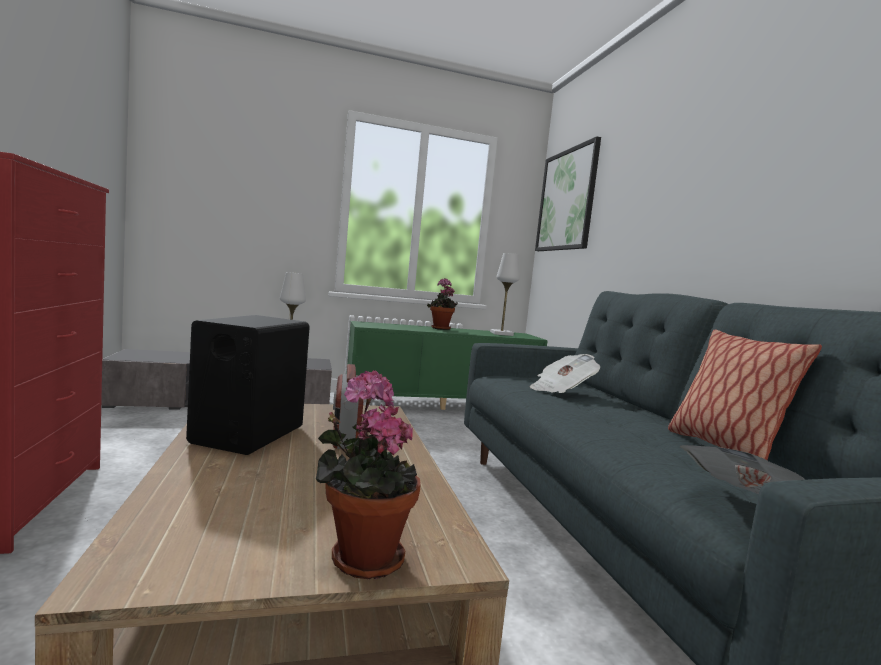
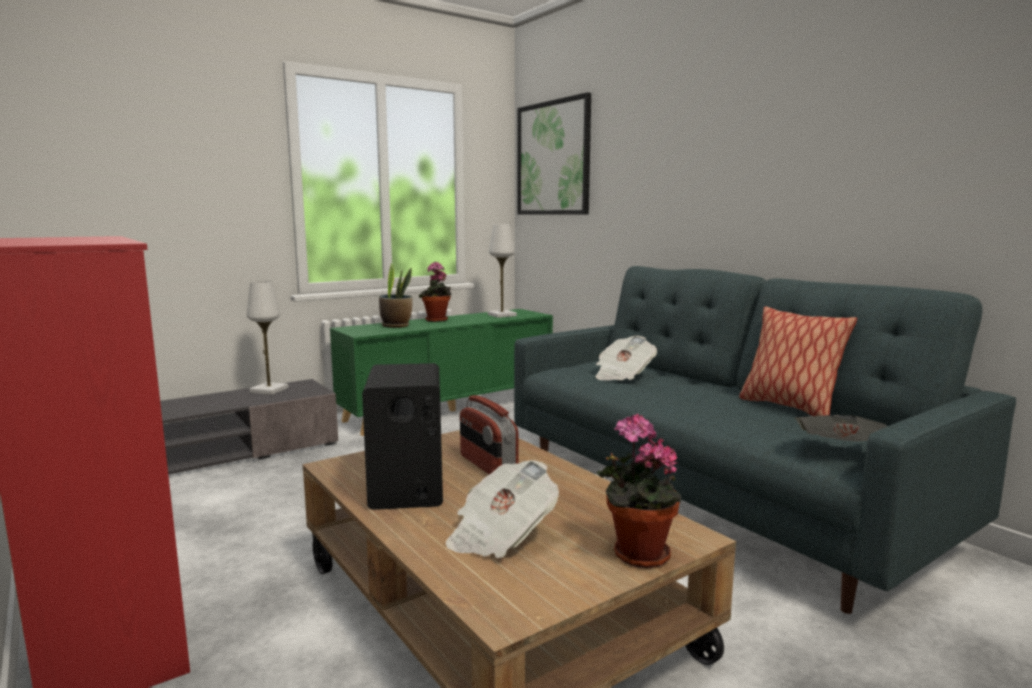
camera: 20 degrees left, 5 degrees up
(255, 495) = (500, 536): none -> newspaper
(402, 326) = (396, 326): none -> potted plant

